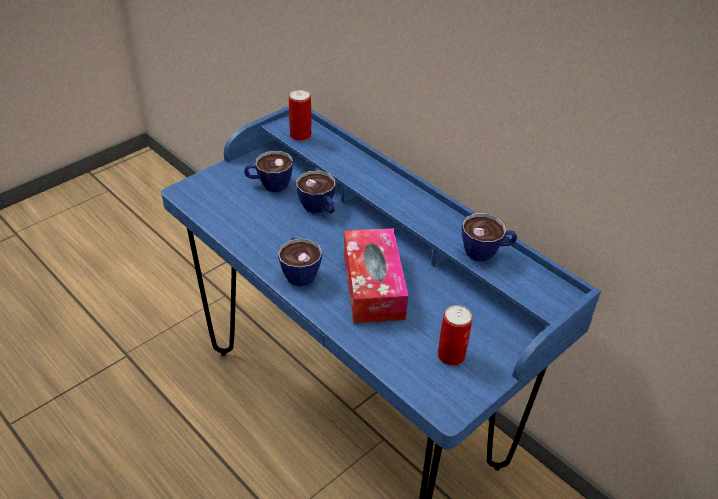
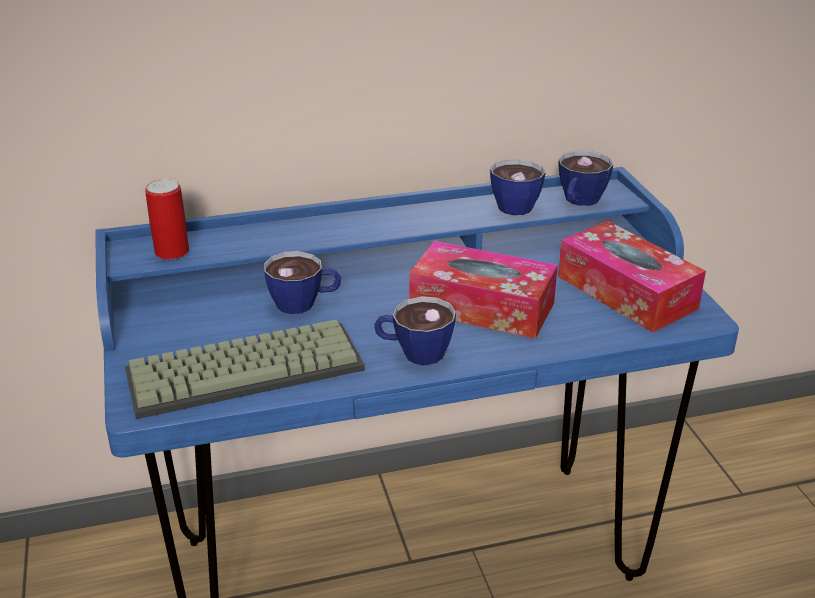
camera: 60 degrees left, 10 degrees down
(240, 213) = (247, 368): none -> keyboard
(269, 185) = (210, 327): cup -> cup (579, 202)
(451, 355) = (626, 292): can -> tissue box

